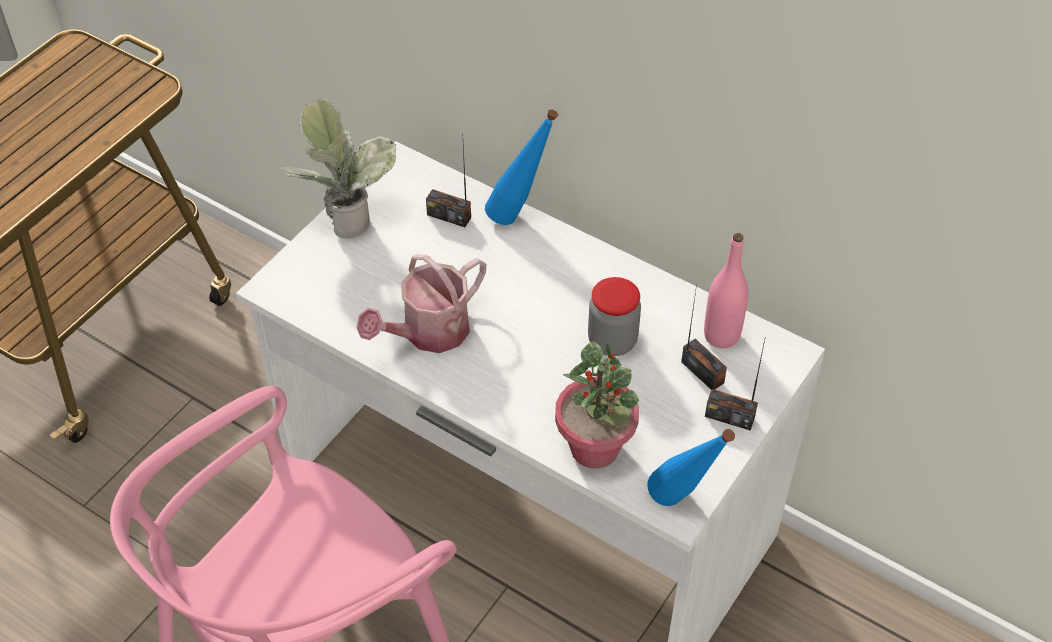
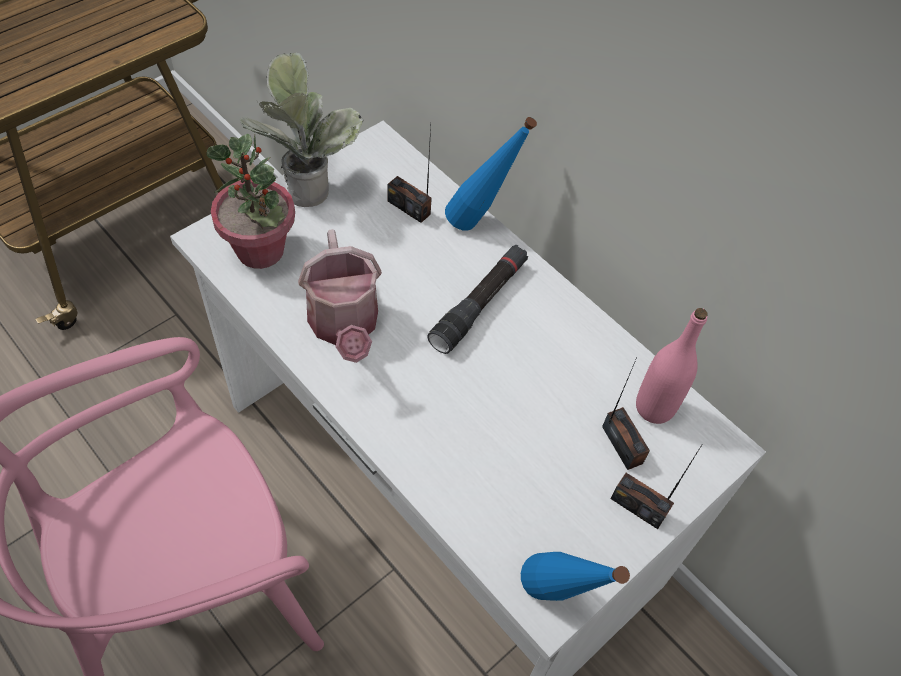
camera: 10 degrees right, 5 degrees up
(428, 333) = (345, 326): watering can -> watering can turned 75 degrees counterclockwise
(542, 286) = (479, 304): none -> black flashlight
(595, 448) = (478, 505): potted plant -> potted plant (261, 251)
(612, 341) = (534, 384): jar -> none

